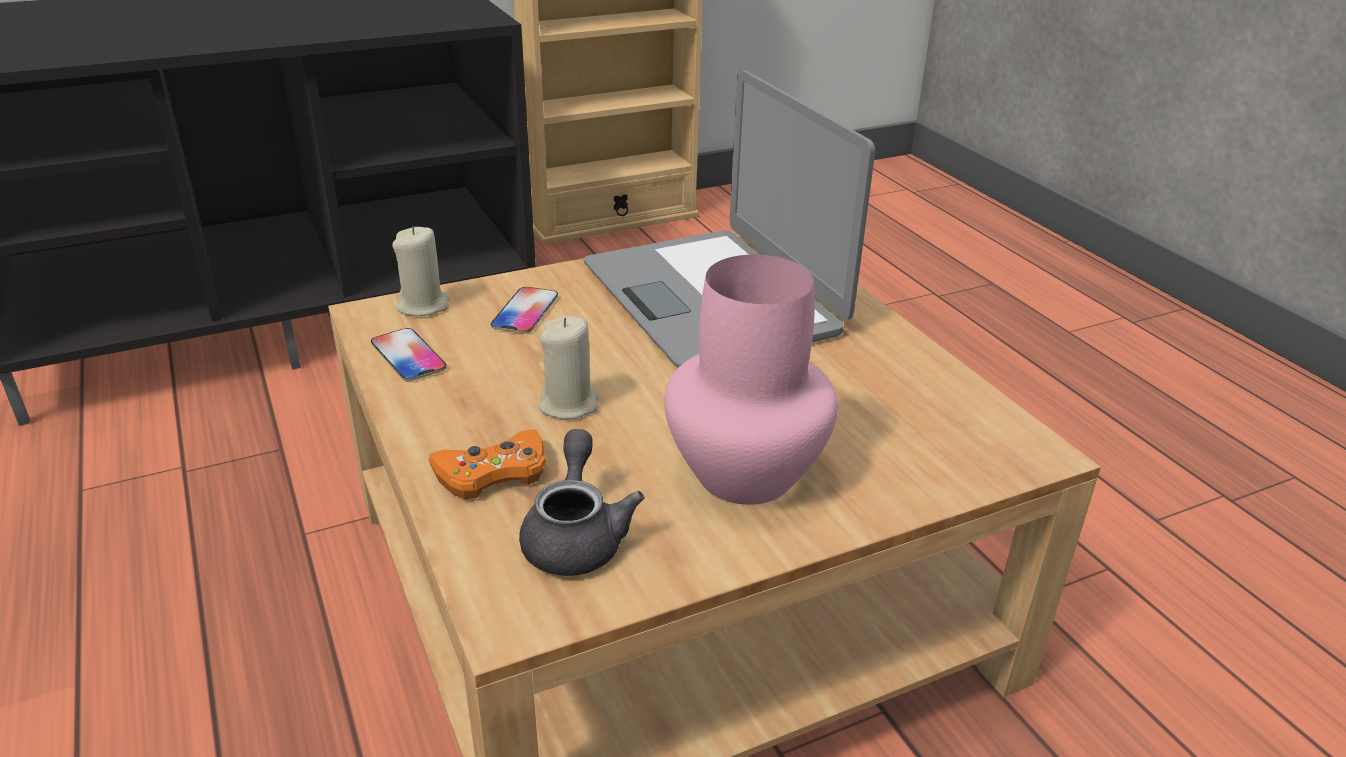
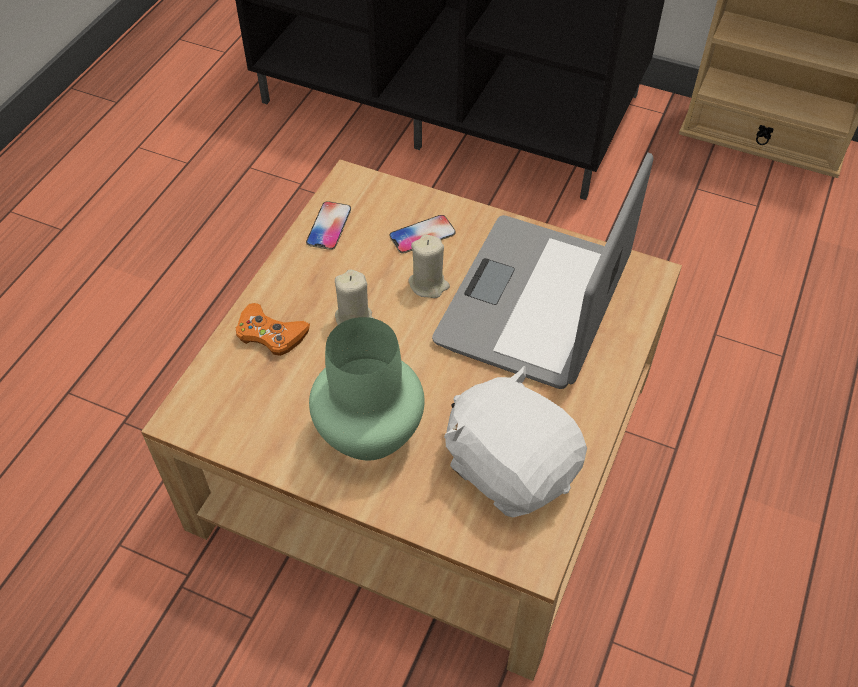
camera: 50 degrees right, 20 degrees up
(424, 305) = (380, 192): beige candle -> beige candle (428, 284)
(576, 535) = (256, 400): grey teapot -> none
(748, 475) = (370, 435): pink vase -> green vase
(902, 409) = (510, 467): none -> white plush toy

